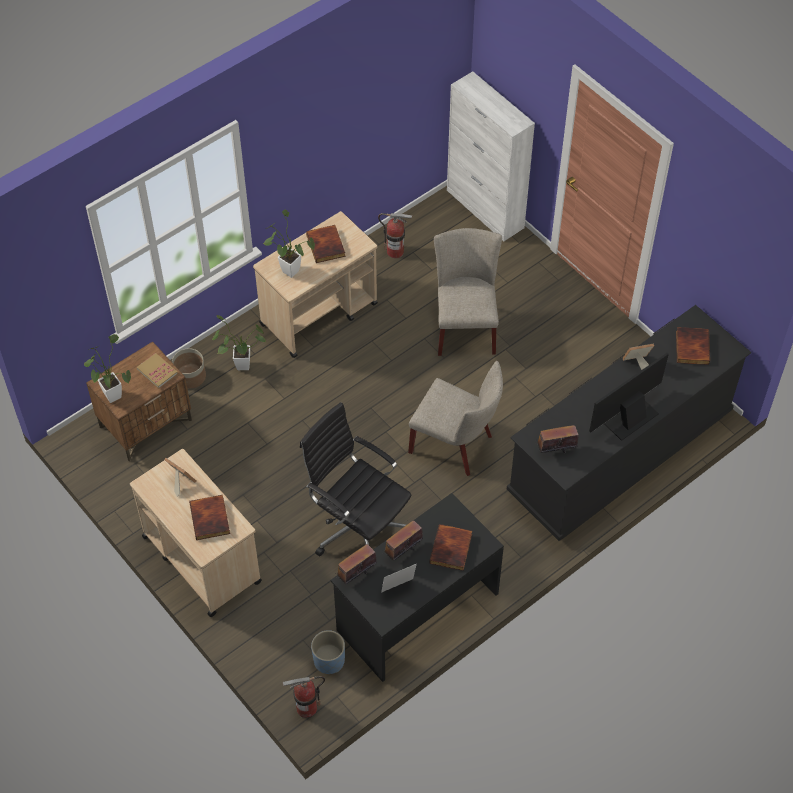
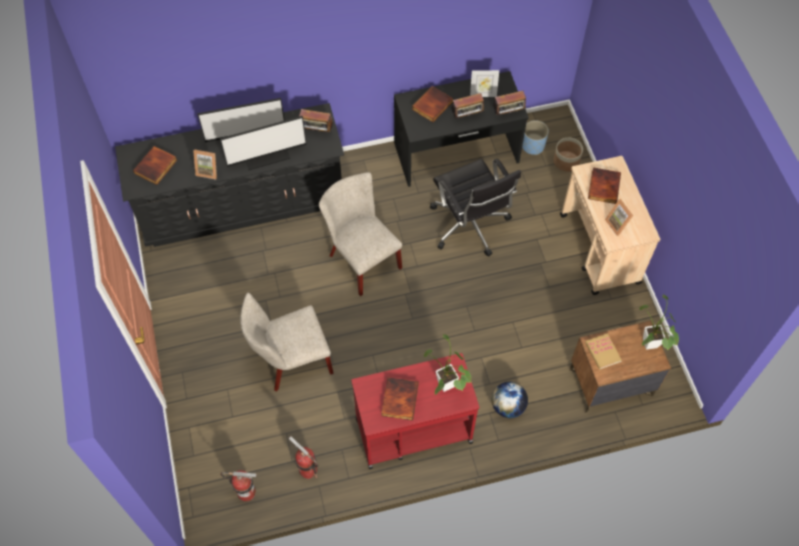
camera: 155 degrees left, 5 degrees up
(190, 376) = (556, 413): planter -> planter (566, 161)
(239, 365) = (508, 406): potted plant -> globe
(306, 708) = (560, 124): fire extinguisher -> fire extinguisher (246, 492)
(319, 314) = (412, 430): beige cart -> red cart
(464, 325) = (291, 362): beige chair -> beige chair turned 45 degrees clockwise
(485, 209) = (194, 481): white cabinet -> none
(590, 403) = (266, 155): none -> monitor

